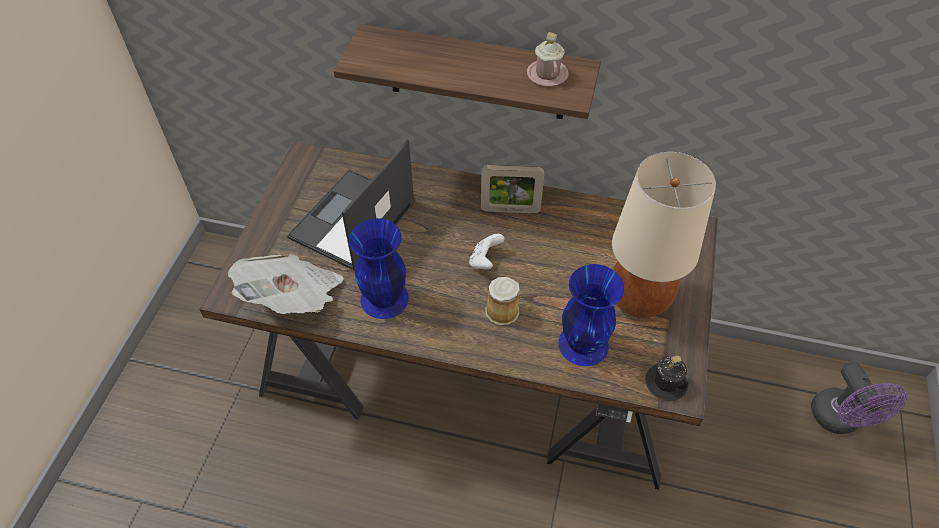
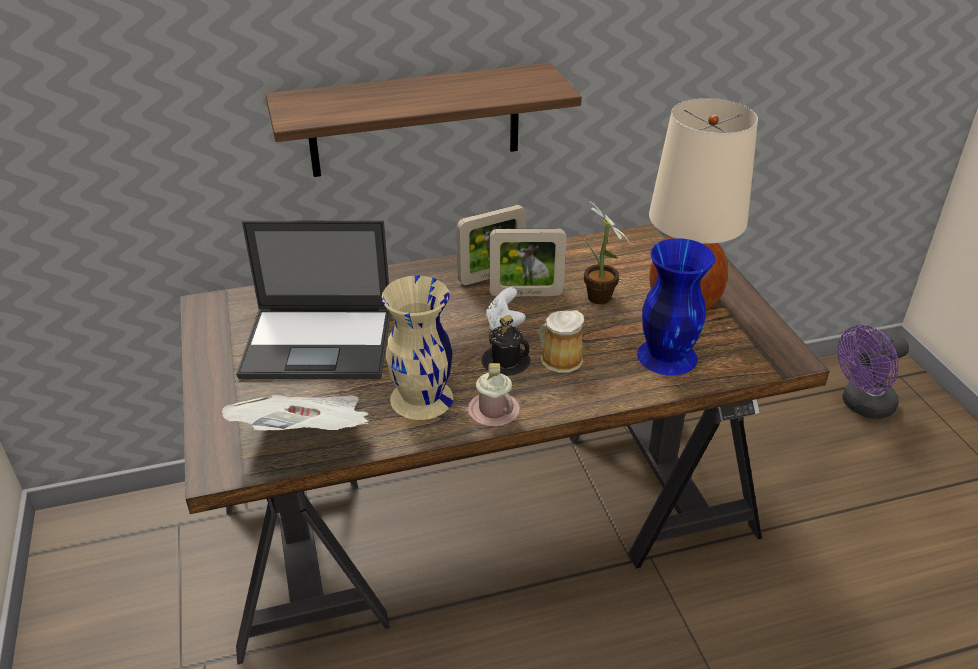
camera: 30 degrees left, 15 degrees down
(352, 221) = (320, 343): laptop -> laptop turned 90 degrees counterclockwise
(383, 299) = (421, 399): blue vase -> beige vase
(523, 238) = (526, 294): none -> picture frame
(547, 74) = (512, 81): pink mug -> pink mug (493, 411)
(573, 268) = (599, 300): none -> potted plant
(666, 383) = (771, 356): black mug -> black mug (505, 362)
(839, 421) = (862, 405): purple fan -> purple fan turned 105 degrees clockwise

